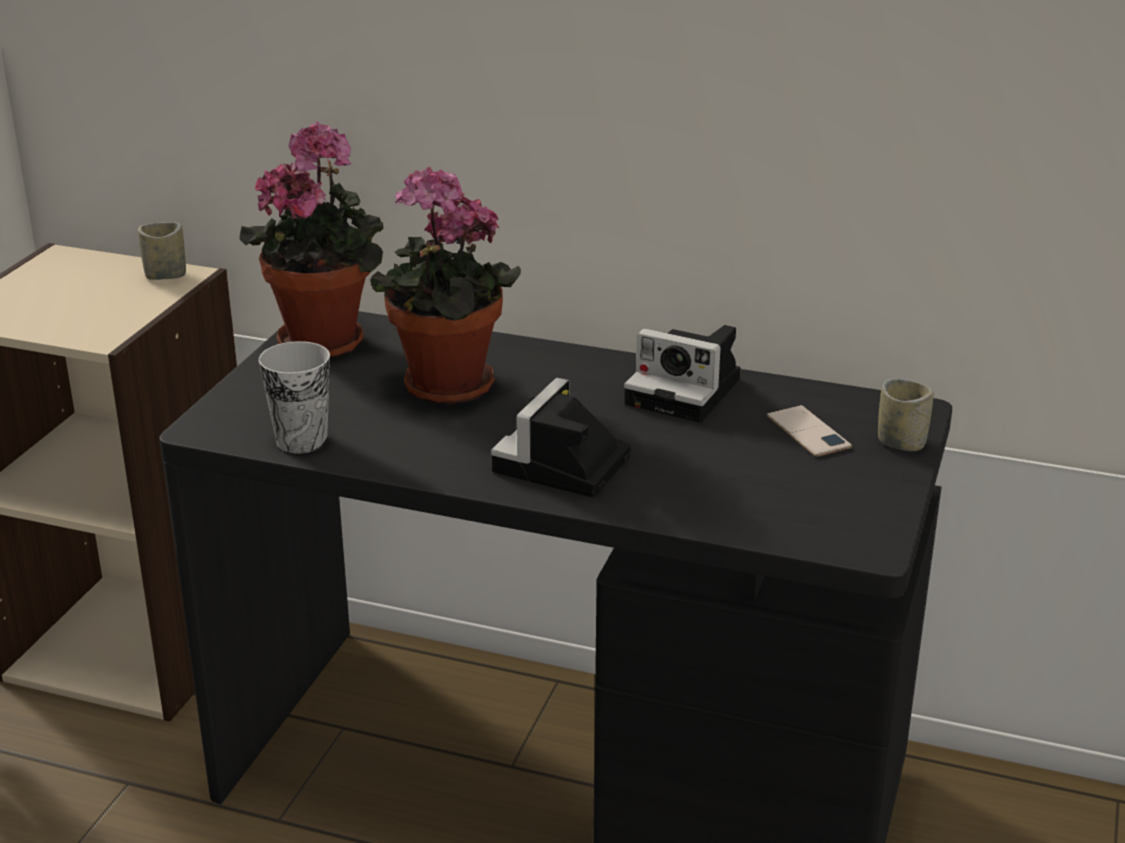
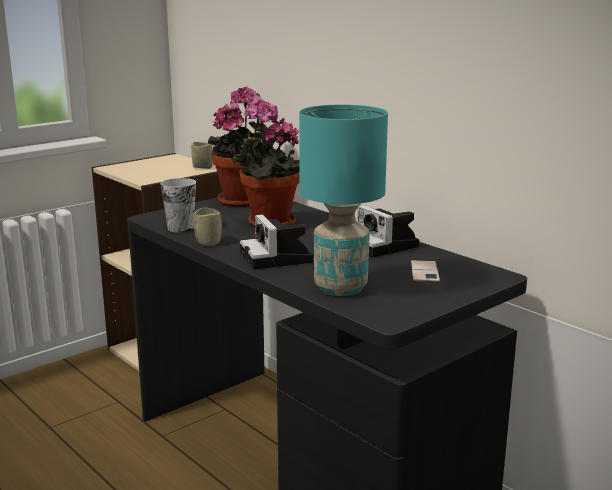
camera: 30 degrees right, 10 degrees down
(561, 467) = (278, 258): camera -> camera turned 75 degrees counterclockwise
(733, 502) = (342, 288): none -> turquoise table lamp
(901, 442) = (472, 286): cup -> cup (208, 242)

